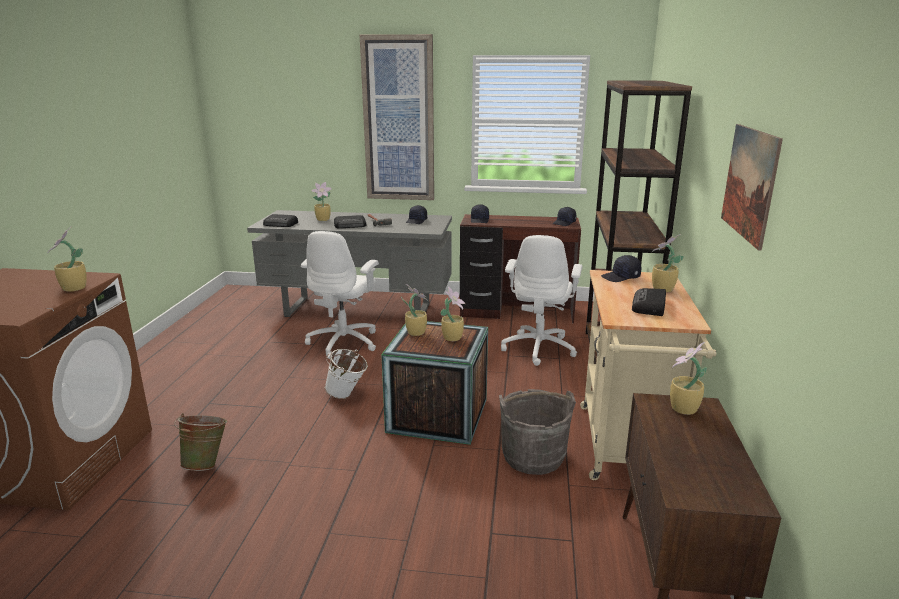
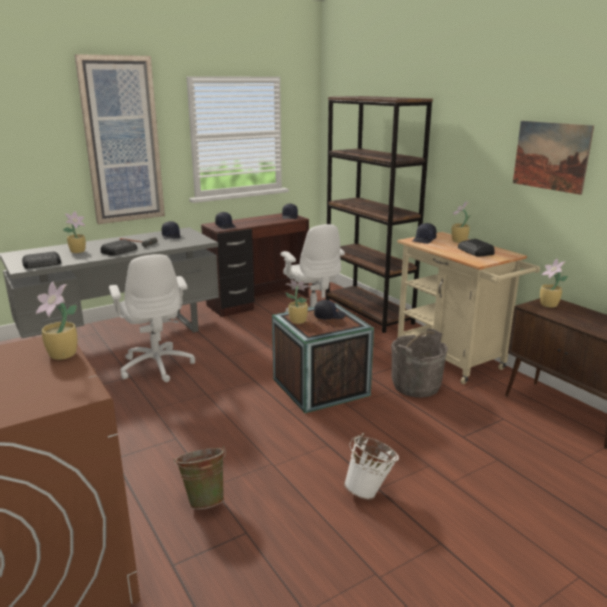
camera: 40 degrees left, 0 degrees up
(347, 396) = (232, 402): white bucket -> white bucket (370, 491)
(453, 337) = (329, 316): potted plant -> black cap

